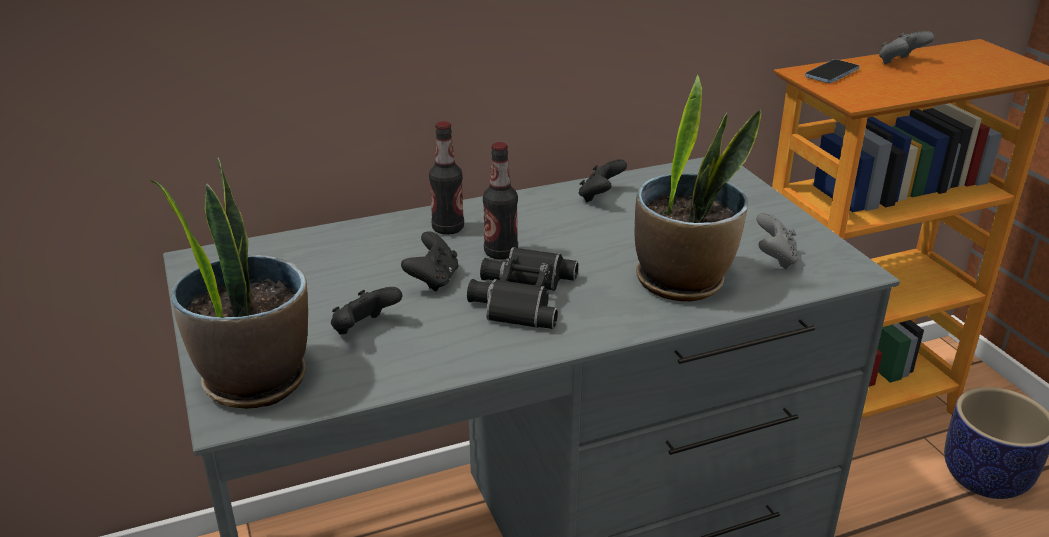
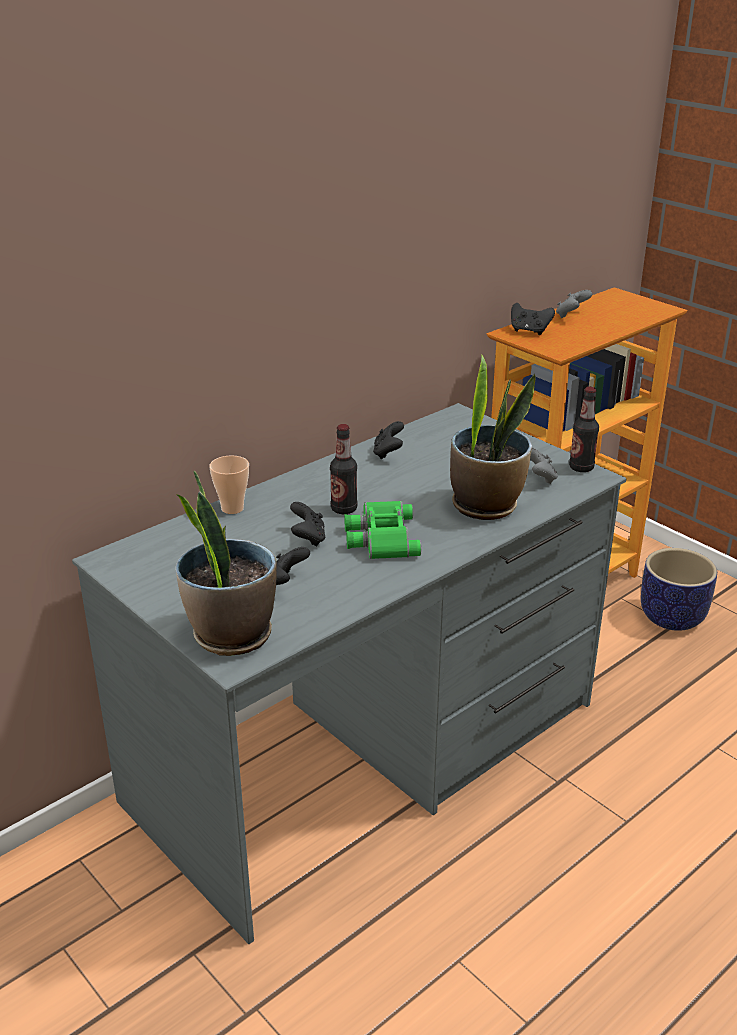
camera: 20 degrees left, 0 degrees up
(374, 228) = (232, 508): none -> cup
(448, 228) = (290, 498): bottle -> bottle (581, 468)
(520, 296) = (380, 537): black binoculars -> green binoculars
(831, 73) = (529, 331): phone -> black game controller

